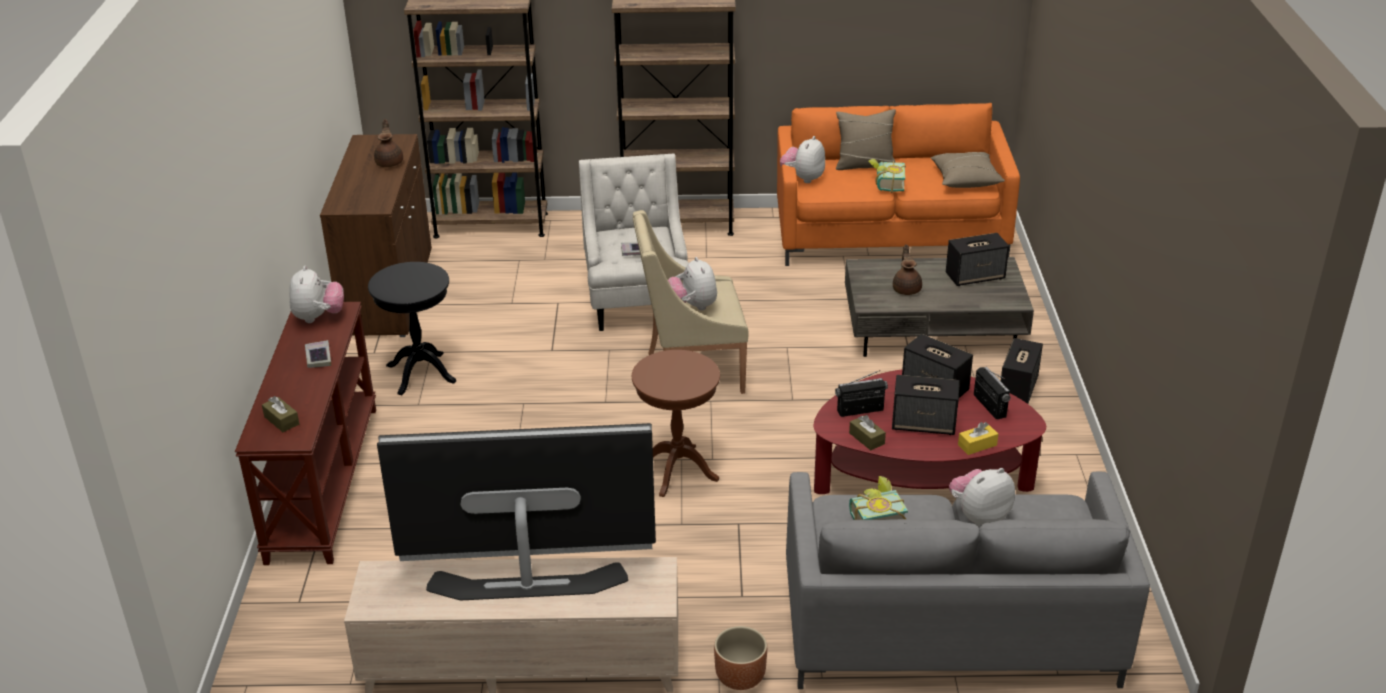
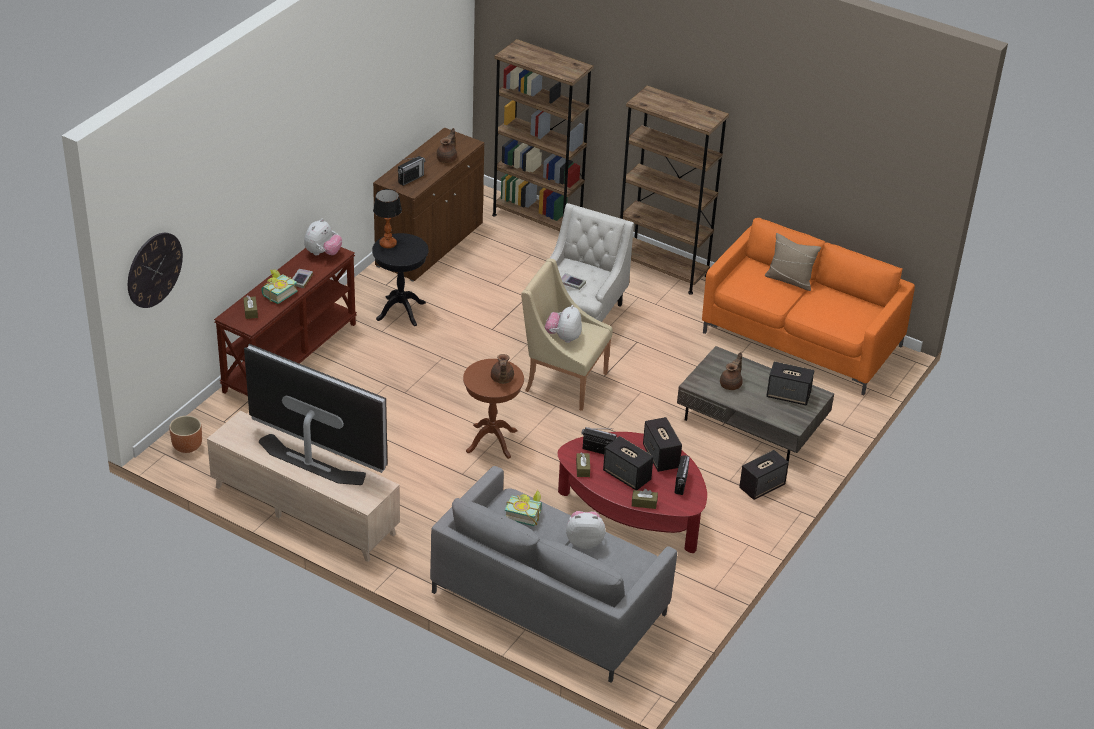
camera: 30 degrees right, 5 degrees up
(160, 383) = (154, 270): none -> wall clock
(365, 196) = (411, 179): none -> radio
(387, 281) = (388, 244): none -> table lamp
(688, 372) = (501, 379): none -> brown teapot
(739, 678) = (409, 572): brown planter -> brown planter (187, 446)
(803, 178) = (735, 273): plush toy -> none
(886, 184) = (787, 301): book -> book (277, 293)
(965, 179) = (848, 321): beige pillow -> none
(977, 445) = (644, 503): yellow tissue box -> brown tissue box

